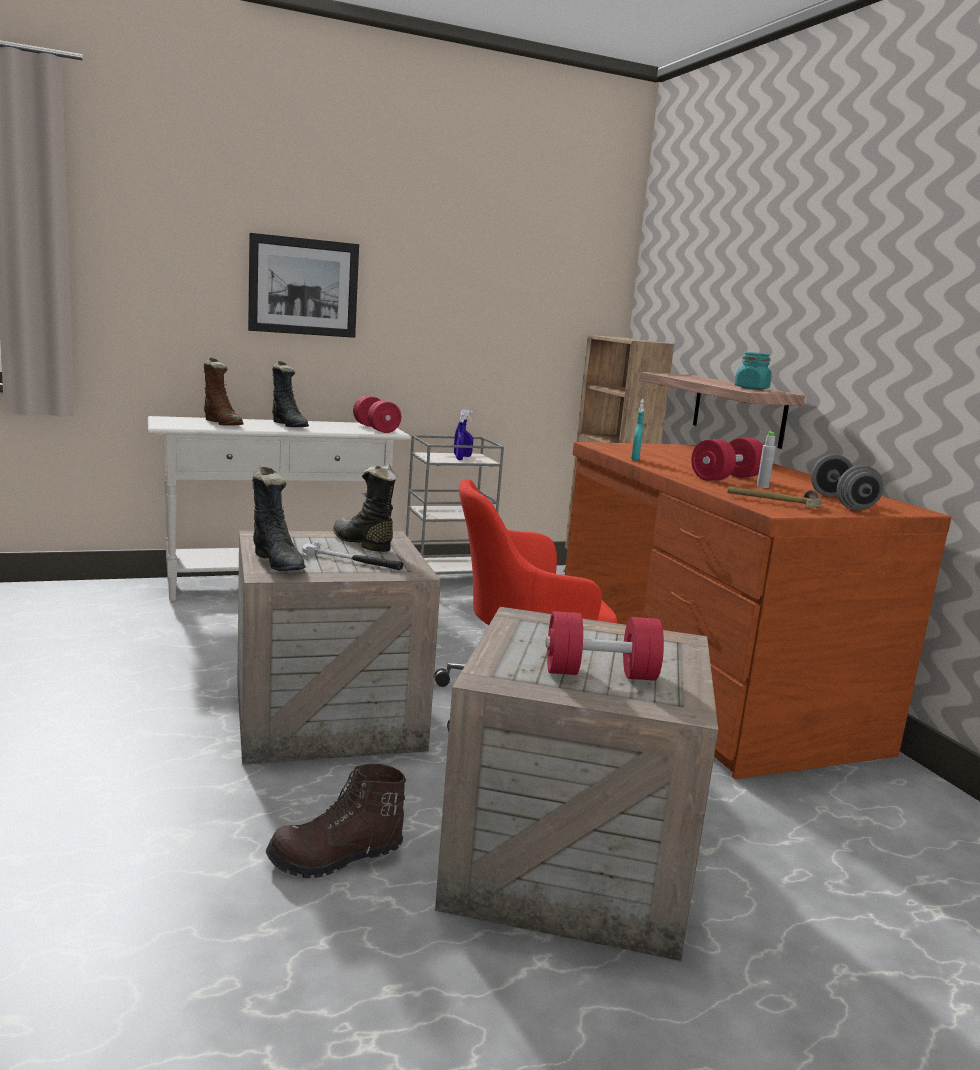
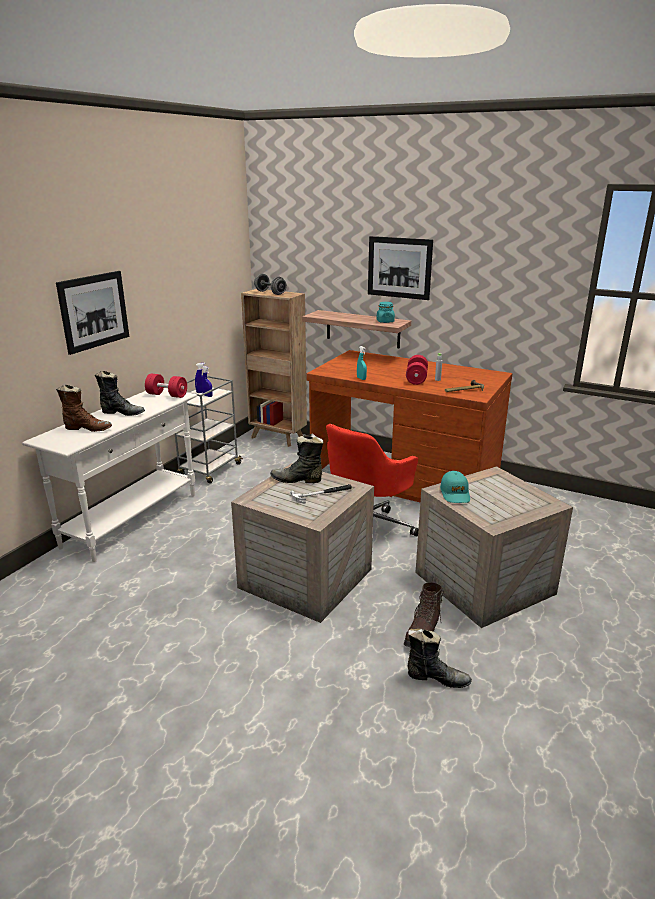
camera: 40 degrees left, 10 degrees up
(278, 562) = (301, 512): black boot -> black boot (436, 678)
(536, 629) = (455, 493): none -> turquoise cap
(600, 674) = (510, 503): red dumbbell -> none
(802, 294) = (399, 267): none -> picture
(841, 502) = (477, 380): grey dumbbell -> grey dumbbell (270, 293)

